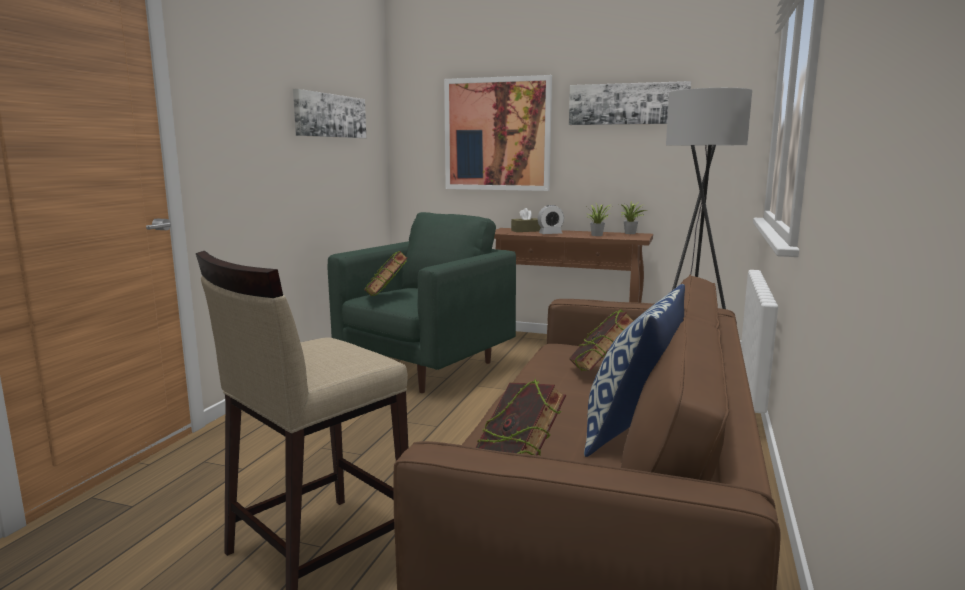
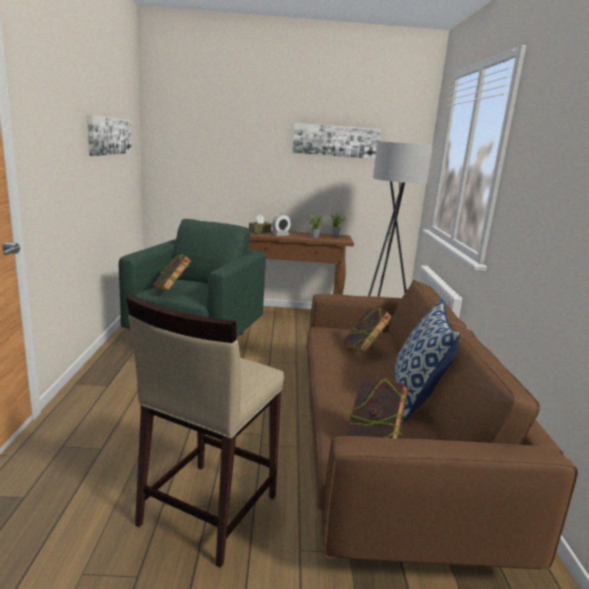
camera: 20 degrees left, 5 degrees up
(497, 134) = (235, 155): picture -> none

